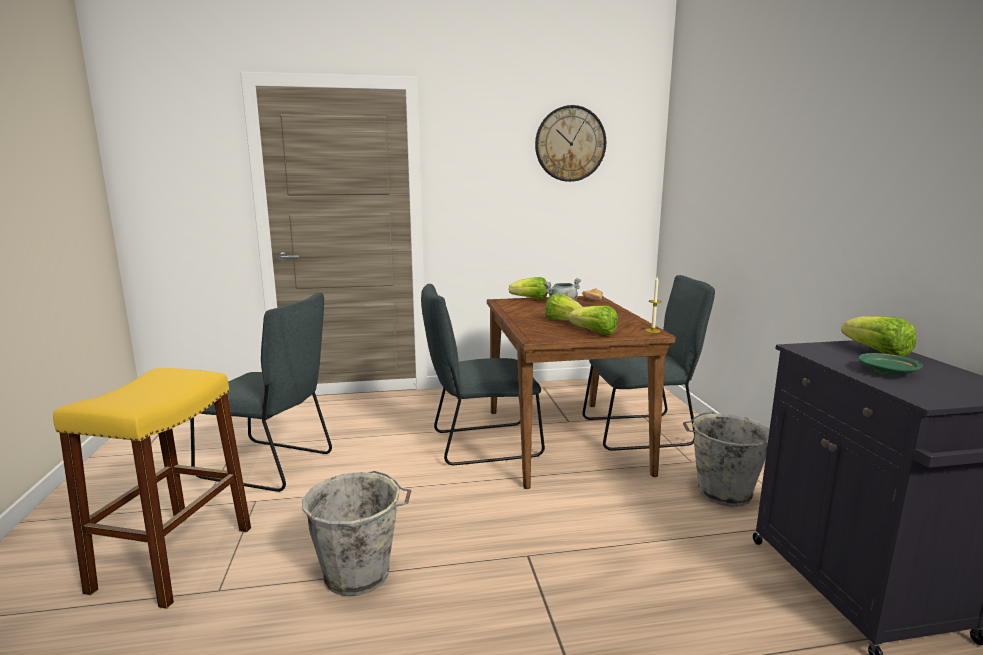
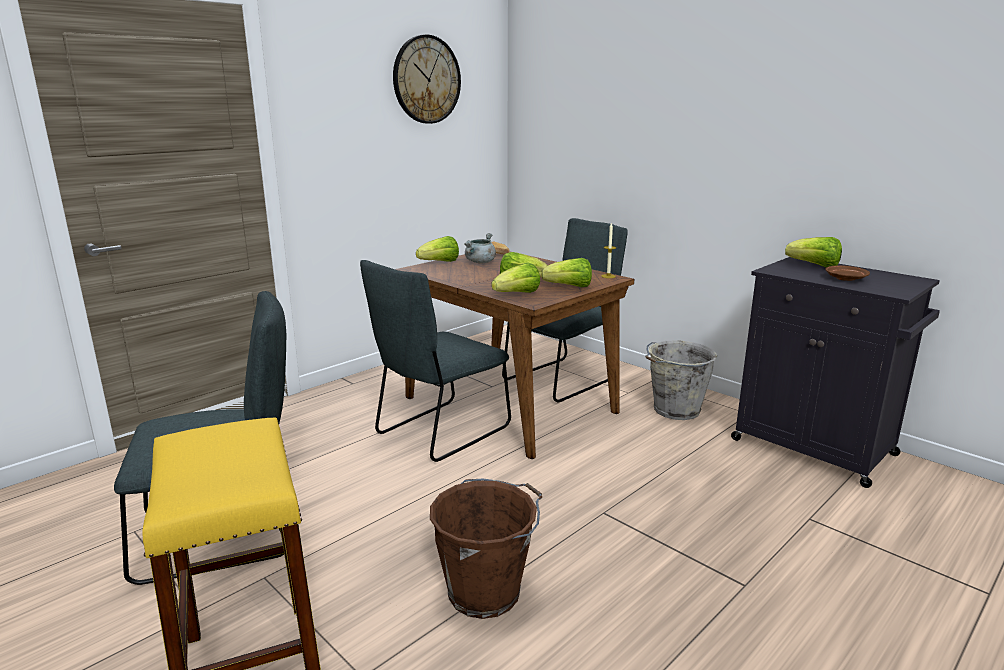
camera: 35 degrees left, 5 degrees up
(360, 574) = (487, 591): grey bucket -> brown bucket
(537, 331) = (518, 294): none -> lettuce
(887, 371) = (845, 279): green plate -> brown plate

